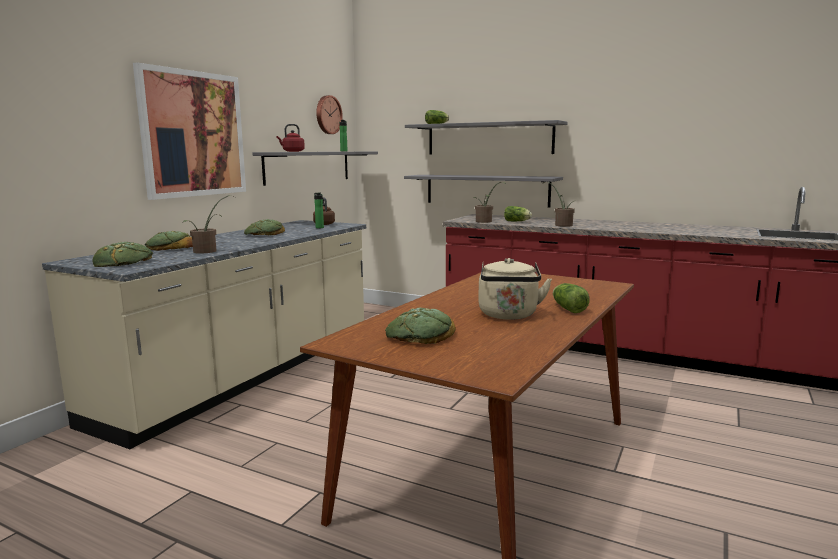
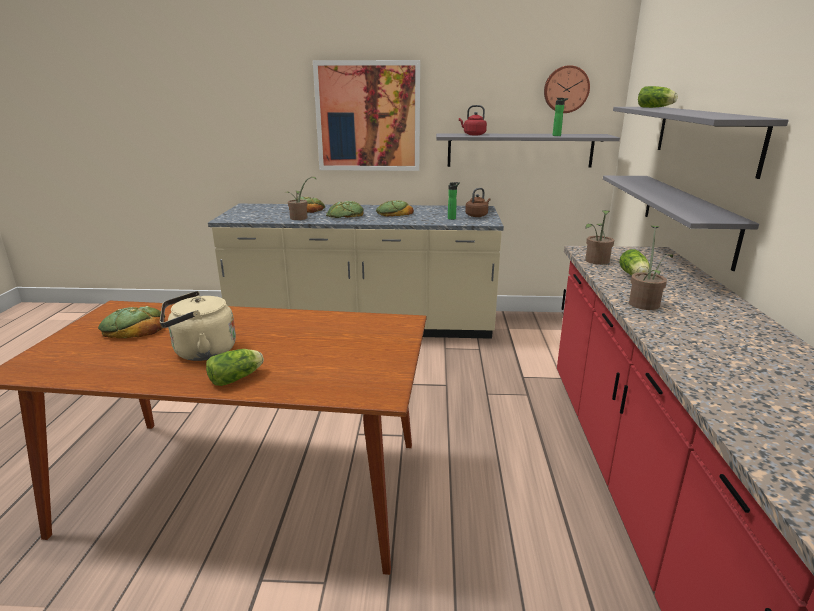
camera: 65 degrees right, 10 degrees up
(123, 262) = (247, 213): bread -> bread (345, 215)

